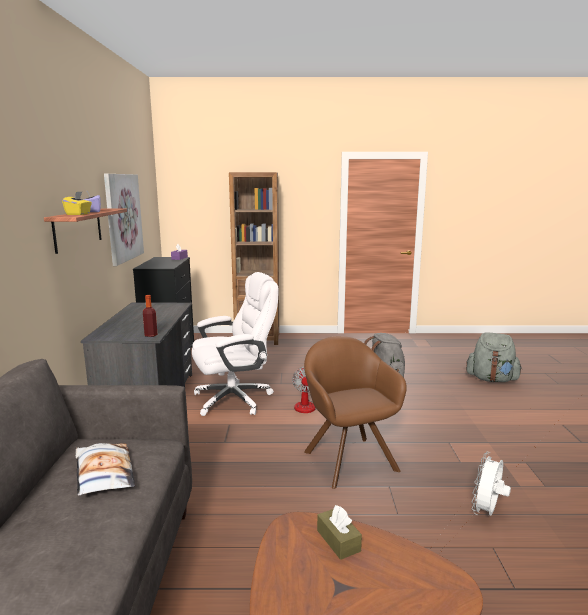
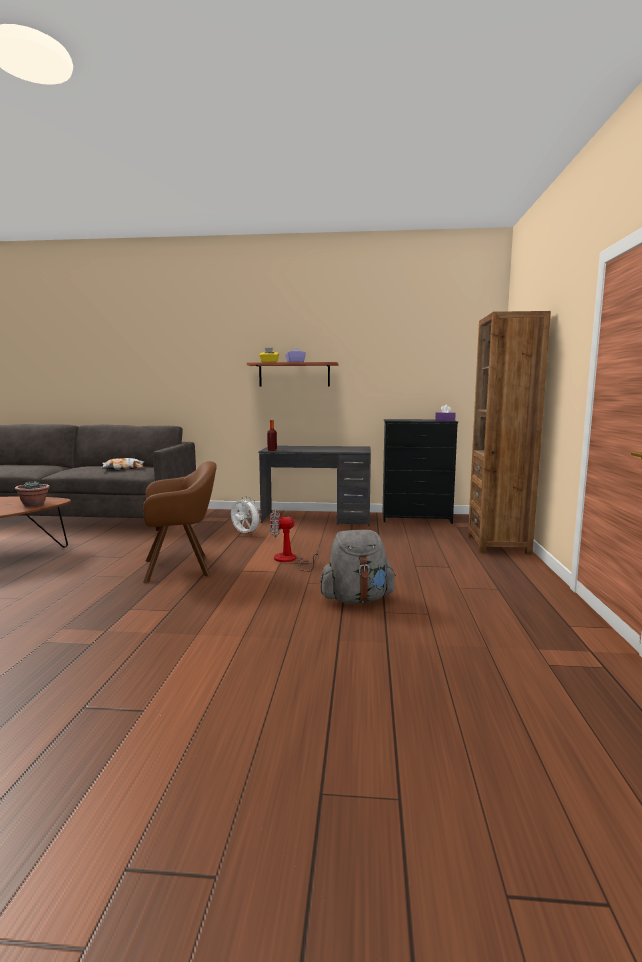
camera: 95 degrees right, 5 degrees down
(123, 217) = (384, 373): picture -> none
(235, 399) = (313, 537): white office chair -> none
(338, 540) = (34, 505): brown tissue box -> potted plant
(487, 512) = (53, 604): white fan -> white fan (244, 534)
(491, 379) = (354, 692): grey backpack -> none

